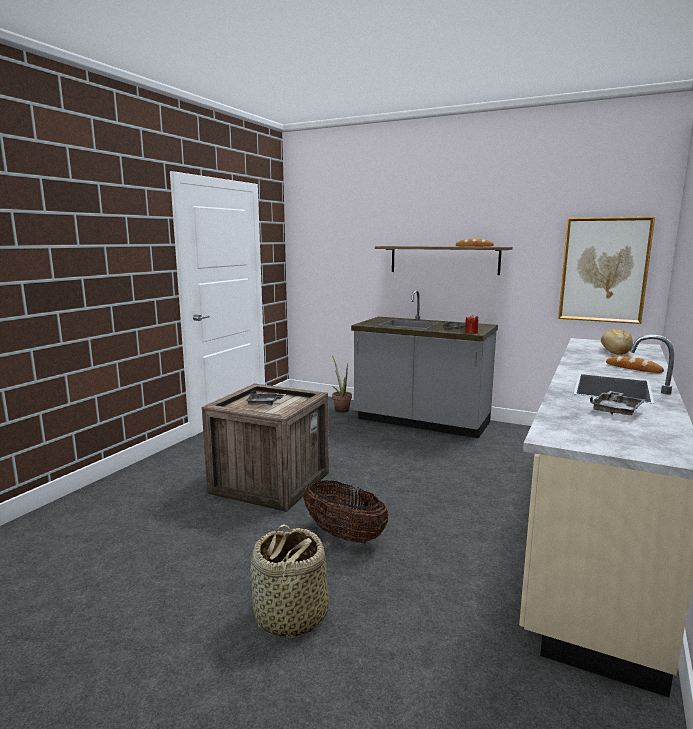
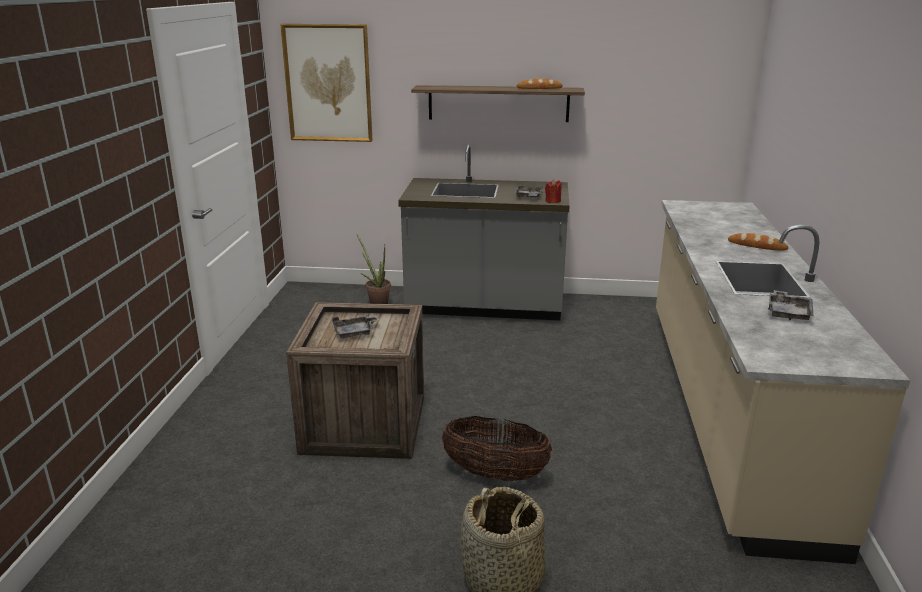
camera: 20 degrees left, 10 degrees up
(604, 270) = (686, 115): picture -> picture (328, 83)
(614, 351) = (720, 220): bread -> none

